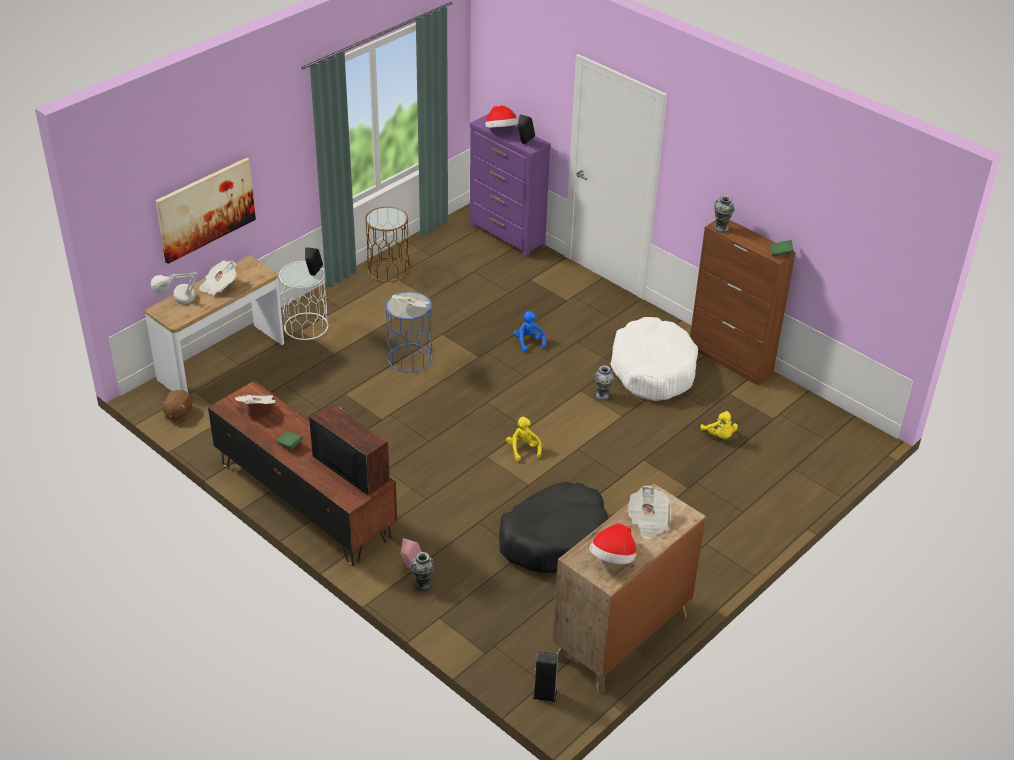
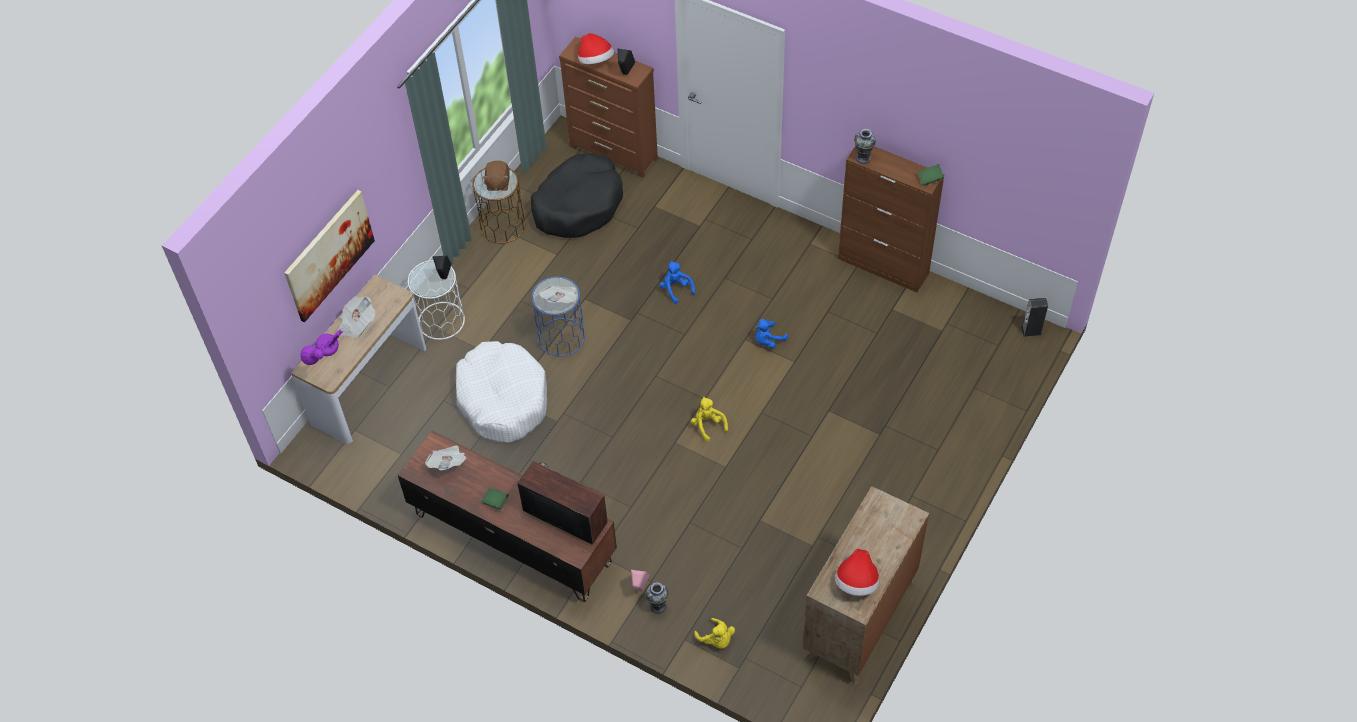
camera: 10 degrees left, 15 degrees up
(178, 413) = (348, 462): brown plush toy -> brown plush toy (497, 183)
(181, 310) = (330, 365): grey table lamp -> purple table lamp
(507, 236) = (614, 153): purple dresser -> brown dresser
(545, 694) = (806, 698): speaker -> speaker (1031, 330)
(553, 538) = (766, 523): black dog bed -> black dog bed (578, 204)
(602, 395) = (768, 340): vase -> blue plush toy
(648, 521) = (878, 532): newspaper -> none
(653, 369) = (809, 296): white dog bed -> white dog bed (502, 399)
(719, 436) = (894, 364): yellow plush toy -> yellow plush toy (716, 640)

